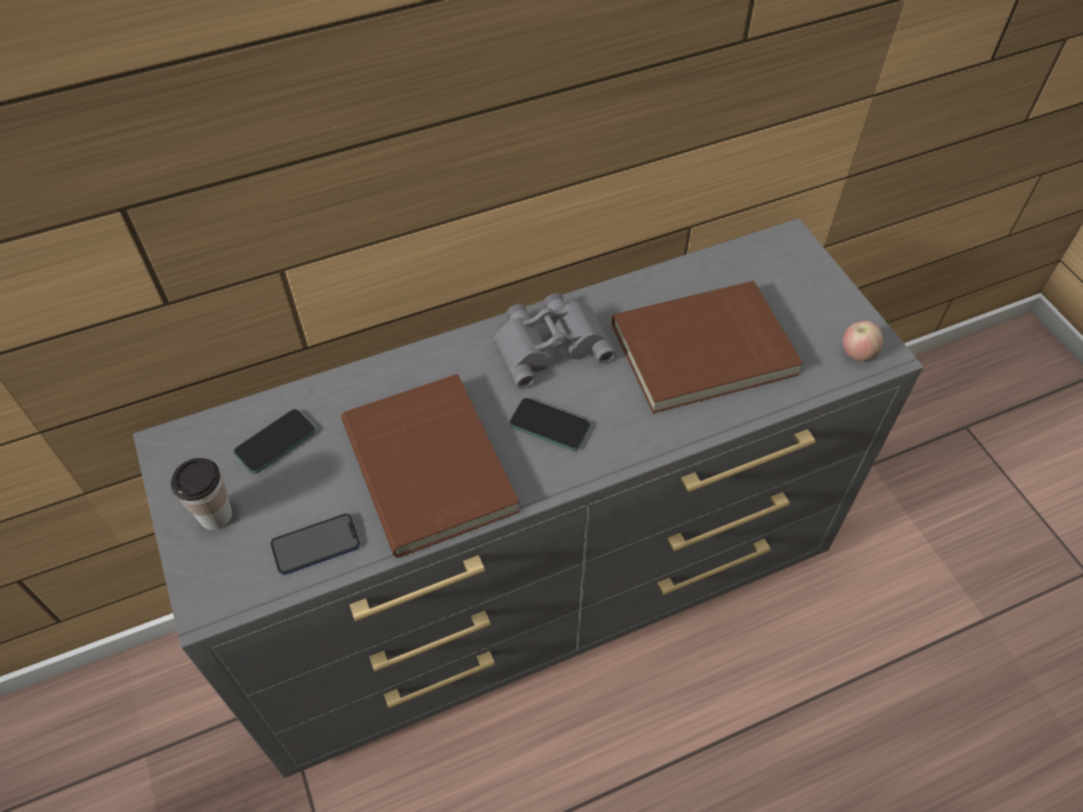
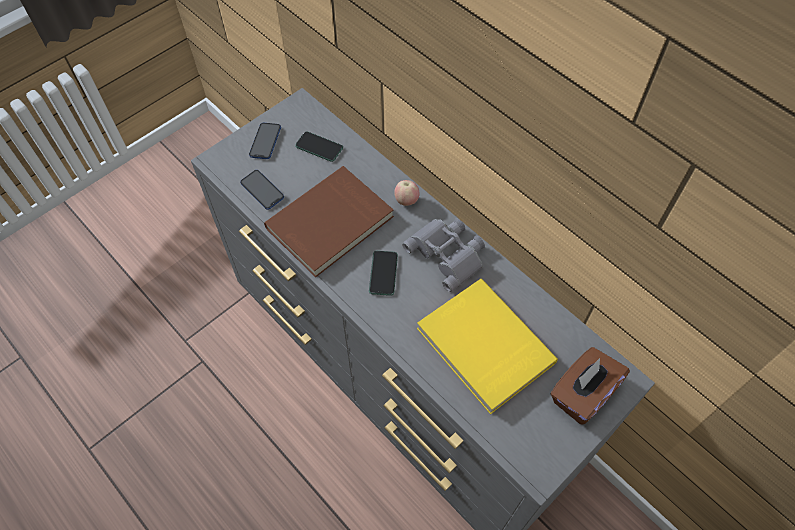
camera: 70 degrees right, 5 degrees up
(215, 515) = (265, 141): cup -> phone
(704, 352) = (483, 347): brown book -> yellow book
(795, 281) = (582, 393): none -> brown tissue box
(857, 353) = (530, 452): apple -> apple (406, 200)

